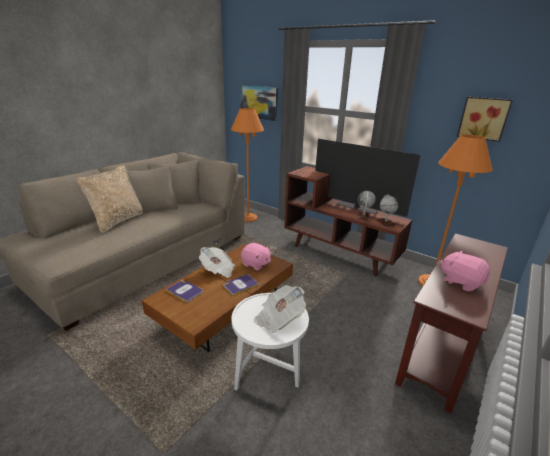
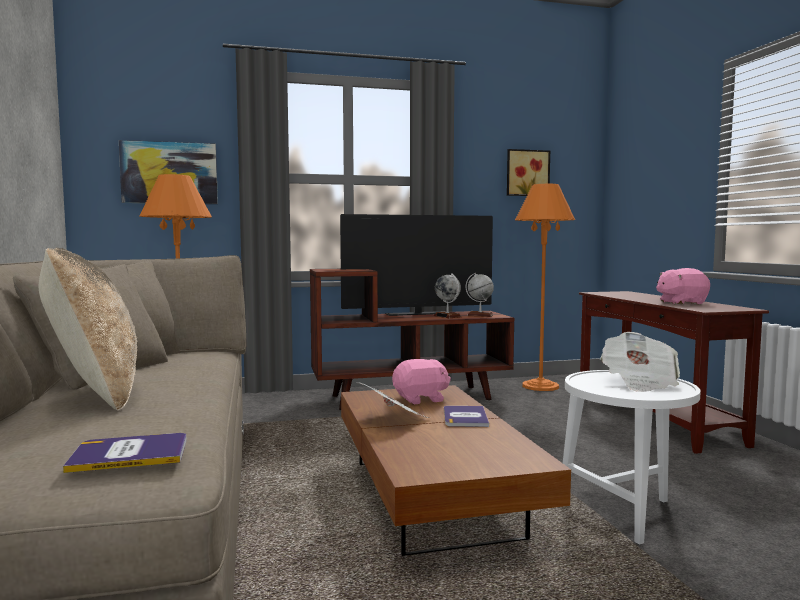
camera: 50 degrees left, 20 degrees down
(185, 291) = (422, 450): book -> book (130, 454)

